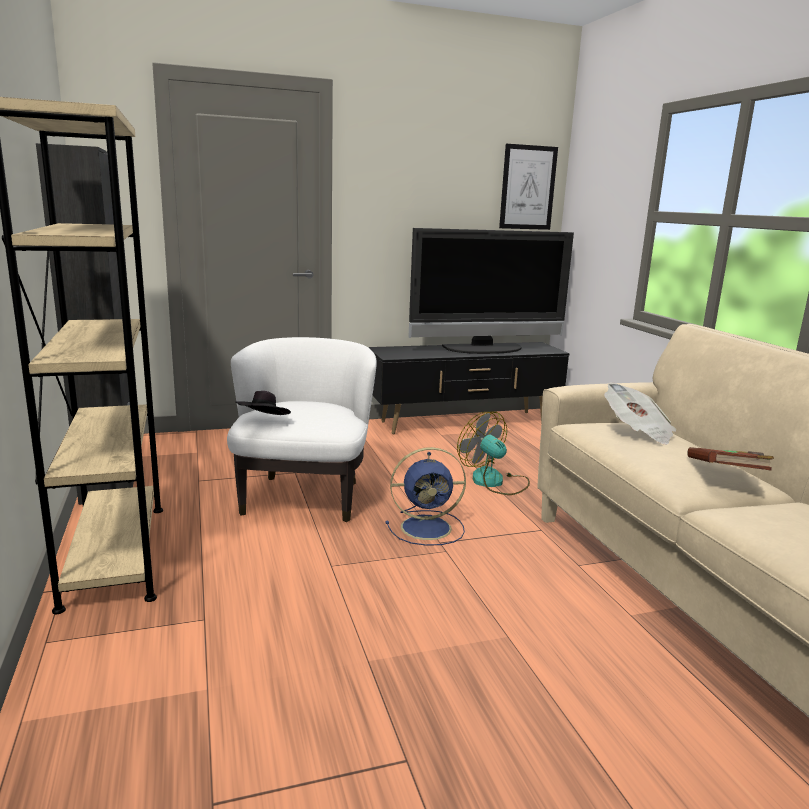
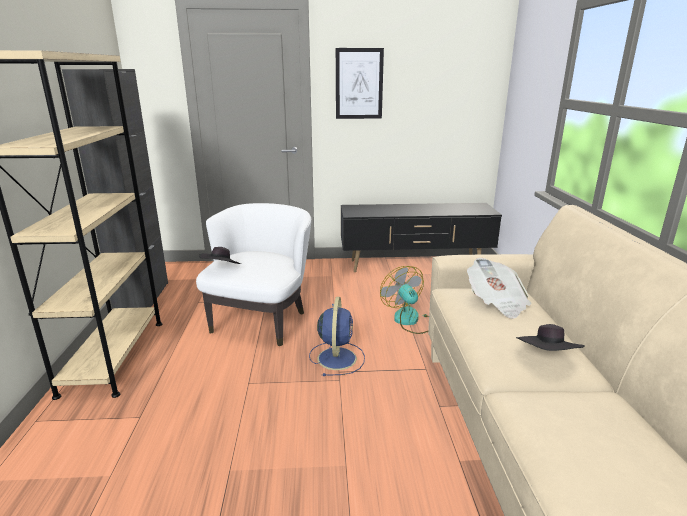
camera: 15 degrees right, 5 degrees up
(428, 528) = (337, 357): blue fan -> blue fan turned 90 degrees counterclockwise
(485, 349) = (432, 209): television -> none
(528, 187) = (475, 76): picture -> picture (359, 84)
(726, 475) = (547, 357): brown book -> black hat

